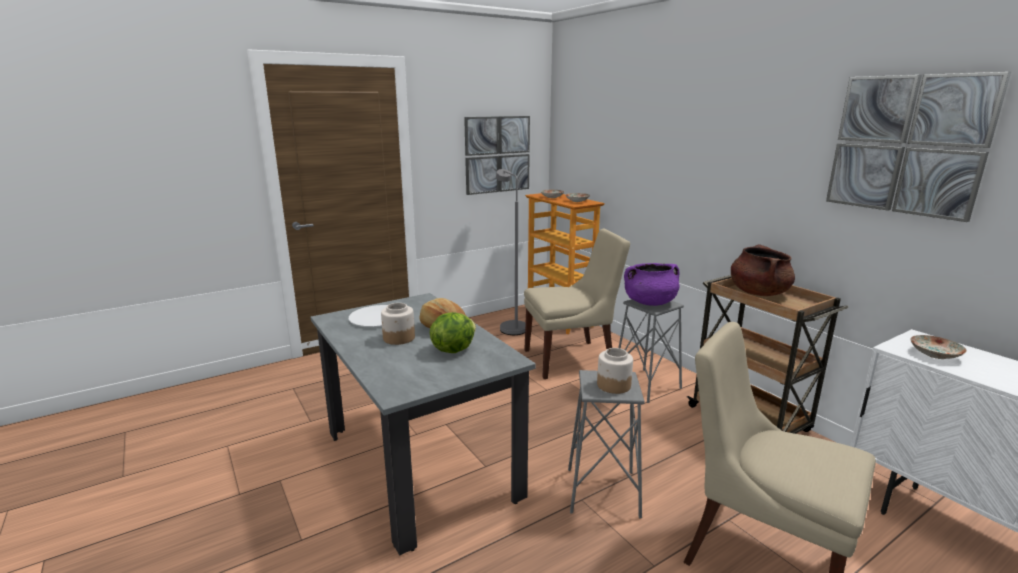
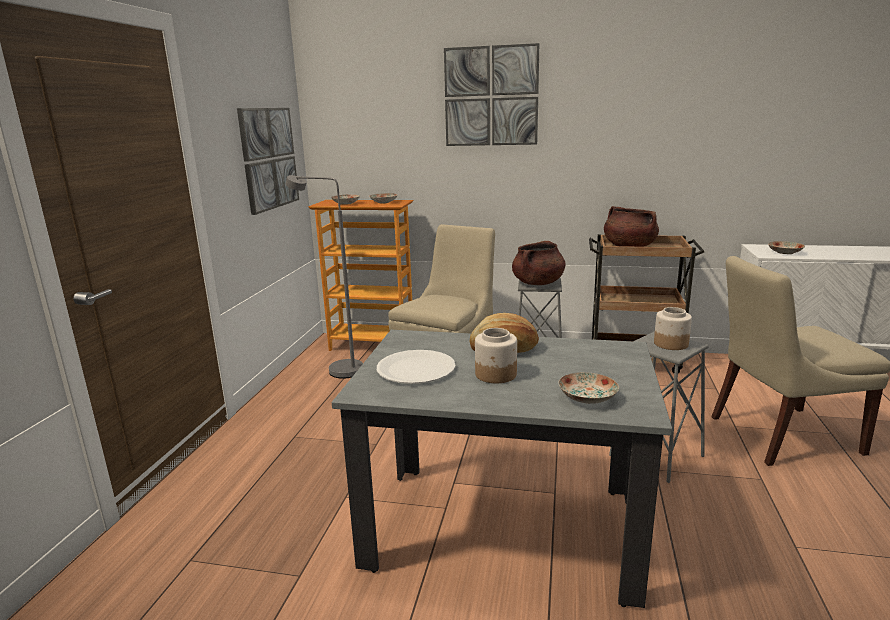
camera: 45 degrees left, 0 degrees up
(397, 372) = (586, 398): none -> plate
(453, 349) = (566, 360): lettuce -> none
(649, 302) = (538, 283): purple cooking pot -> brown cooking pot
(907, 145) = (721, 107): picture -> picture (491, 96)

